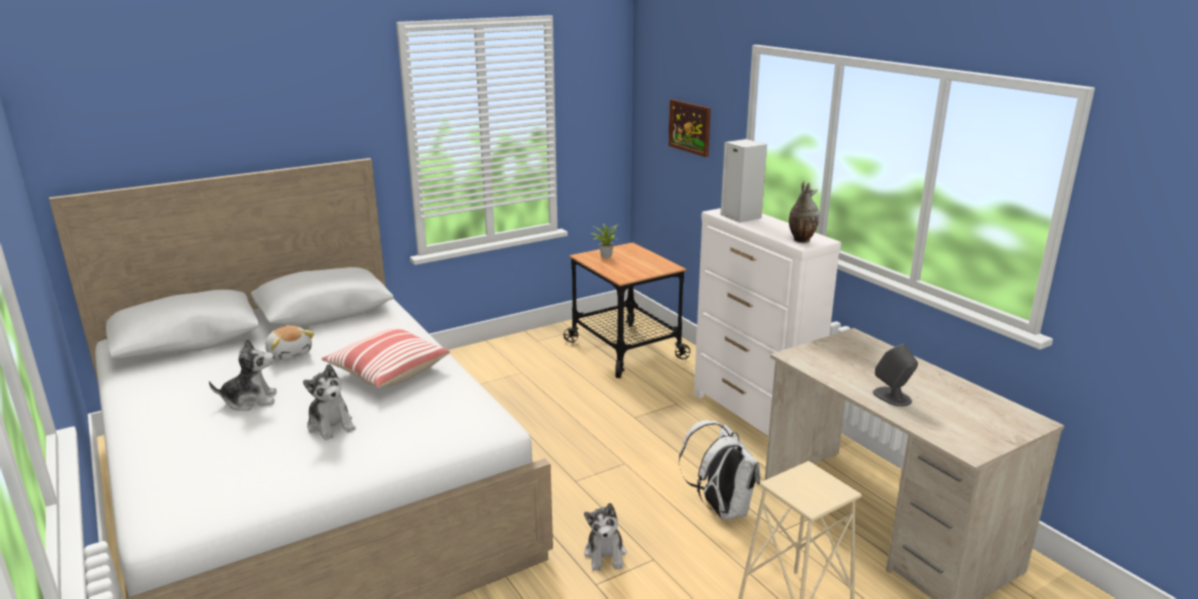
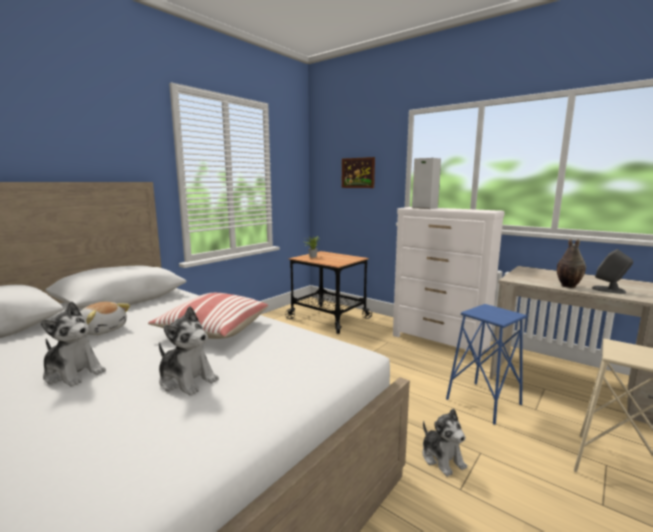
camera: 20 degrees left, 10 degrees down
(250, 400) = (73, 373): plush toy -> plush toy turned 60 degrees clockwise
(721, 509) = (483, 402): white backpack -> blue stool
(800, 240) = (482, 210): vase -> vase (567, 286)

